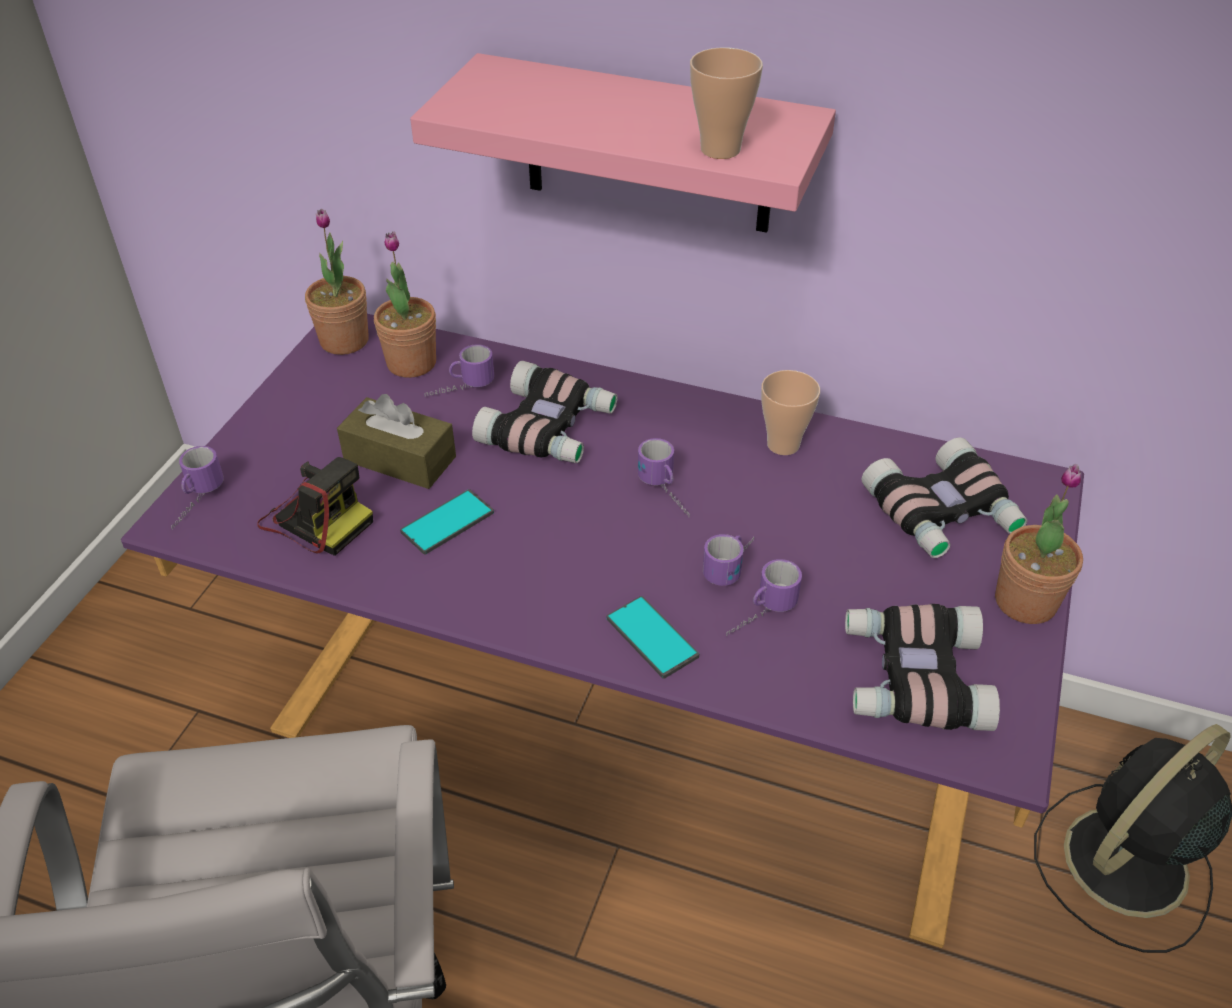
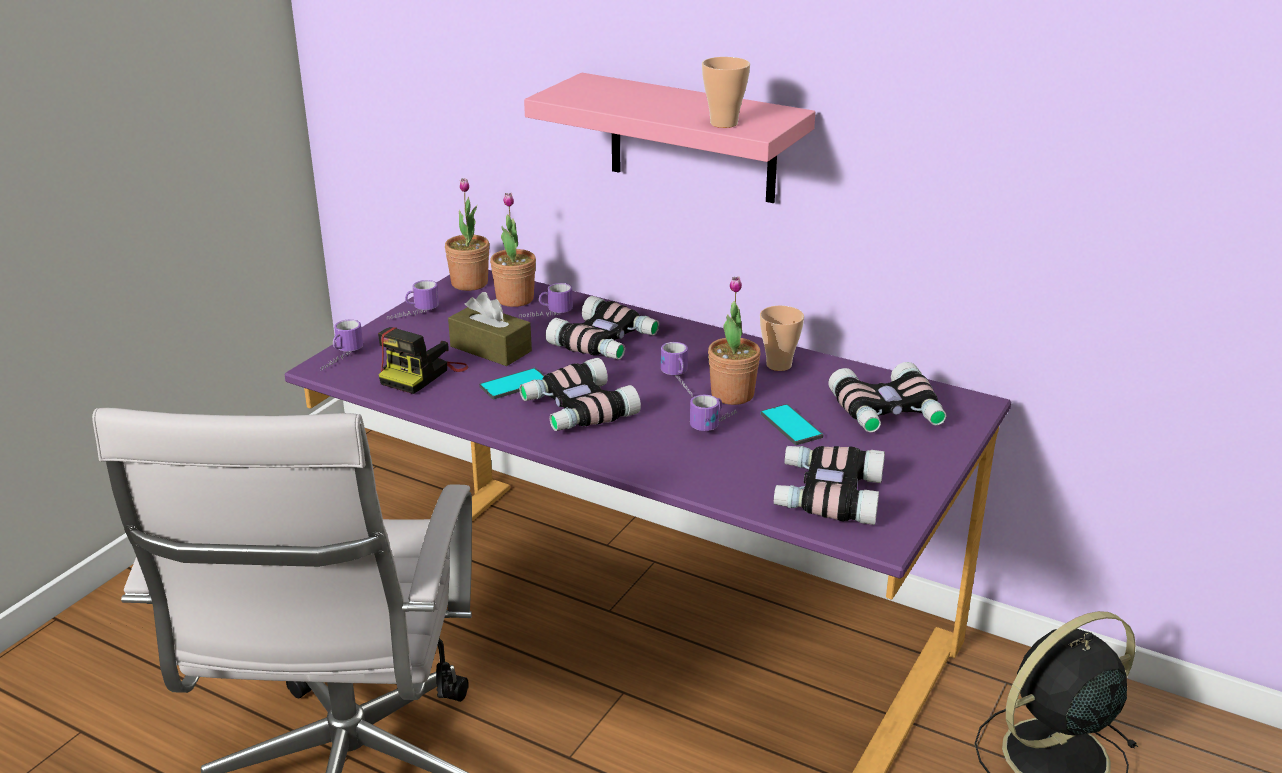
camera: 10 degrees right, 15 degrees down
(316, 518) = (422, 374): camera -> camera turned 75 degrees clockwise
(542, 559) = (576, 409): none -> binoculars
(652, 637) = (642, 456): phone -> phone (791, 425)
(759, 616) = (725, 453): mug -> mug (413, 315)
(1025, 602) = (931, 464): potted plant -> potted plant (732, 394)

